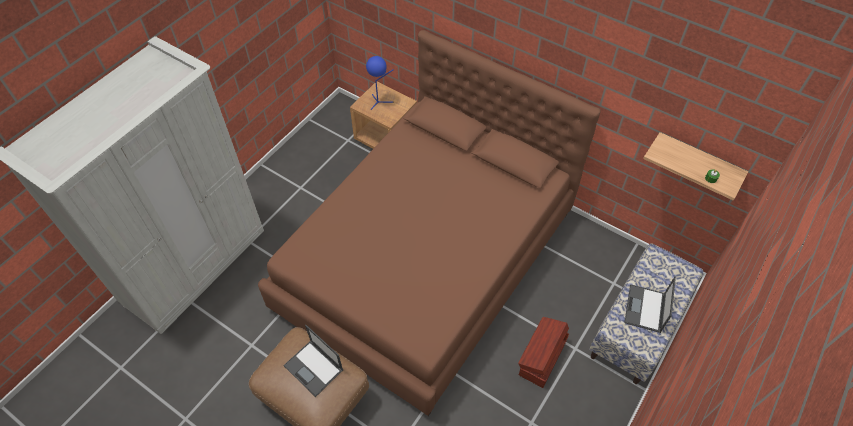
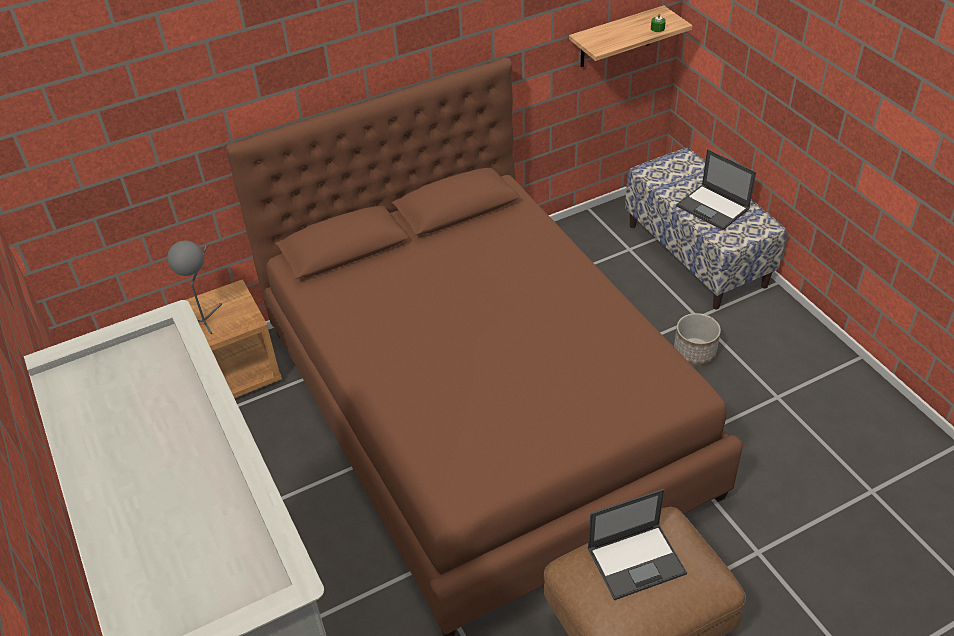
camera: 60 degrees left, 10 degrees down
(380, 102) = (206, 319): blue table lamp -> grey table lamp
(541, 358) = (695, 352): brown storage box -> planter

